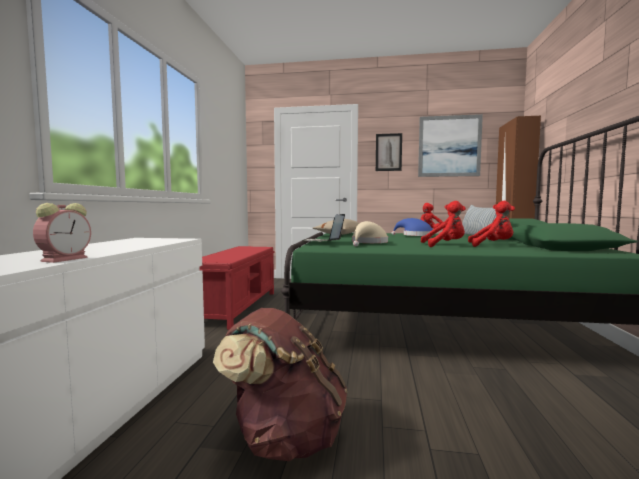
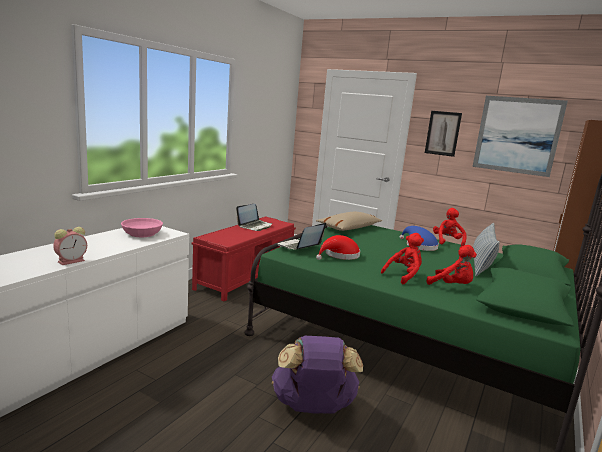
camera: 20 degrees right, 10 degrees up
(141, 241) = (142, 233): none -> pink bowl
(238, 250) = (255, 226): none -> laptop
(285, 438) = (190, 402): brown backpack -> none
(368, 243) = (339, 255): beige hat -> red hat
(427, 398) = (313, 407): none -> purple backpack
(445, 245) = (404, 275): red plush toy -> red plush toy turned 60 degrees counterclockwise

